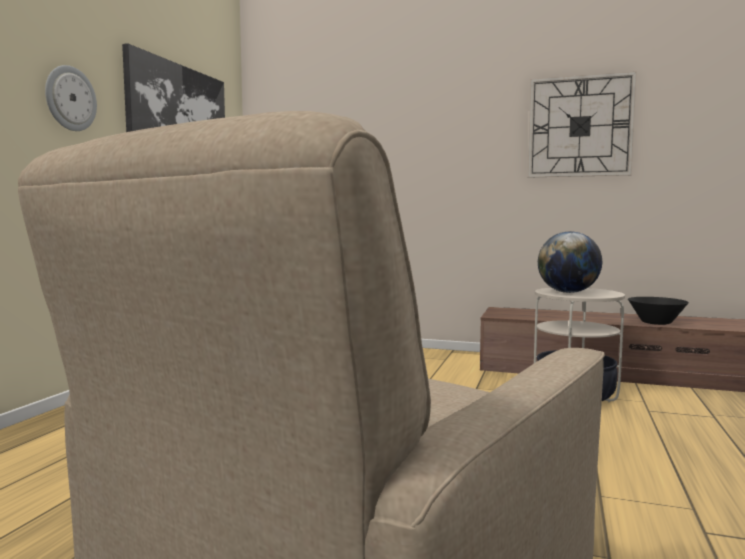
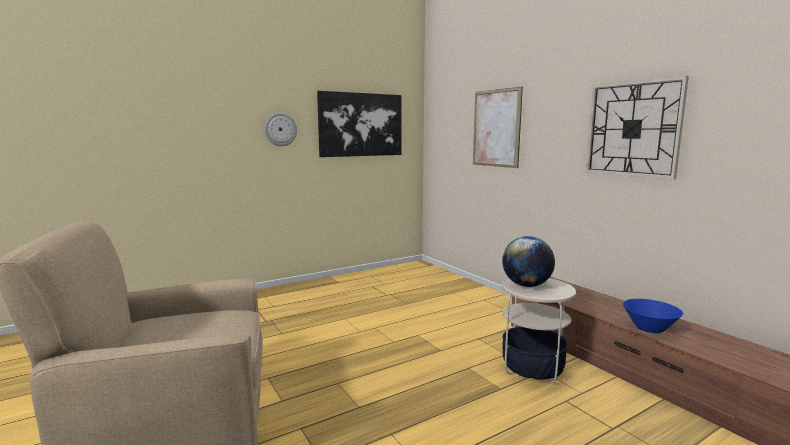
camera: 40 degrees right, 5 degrees up
(386, 133) = (496, 128): none -> picture
(656, 323) = (649, 328): black bowl -> blue bowl

